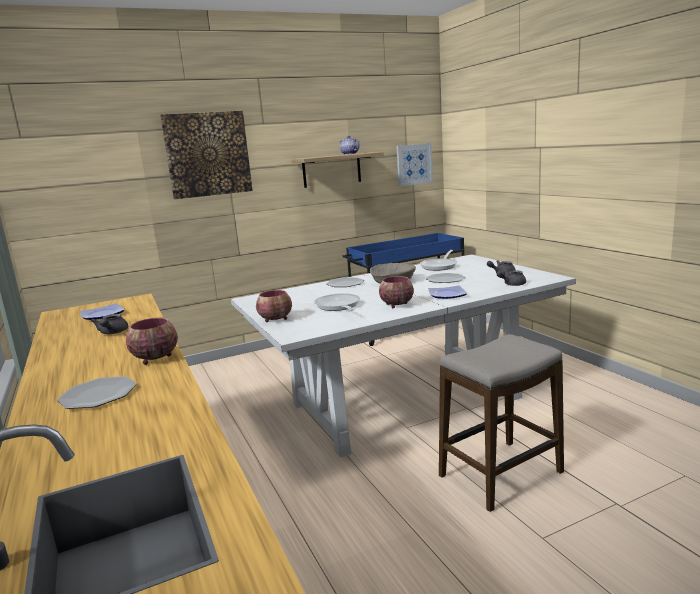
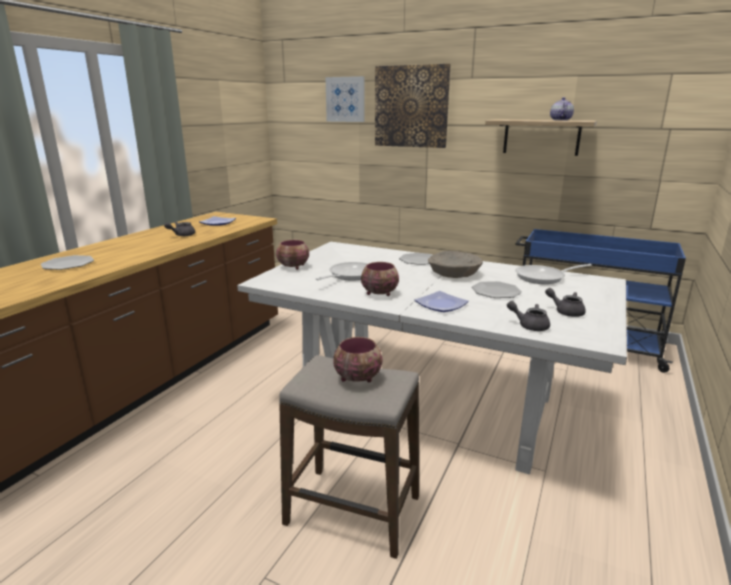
camera: 50 degrees right, 5 degrees up
(154, 358) = (135, 257): bowl -> bowl (357, 378)
(414, 164) = (669, 143): picture -> picture (345, 99)

